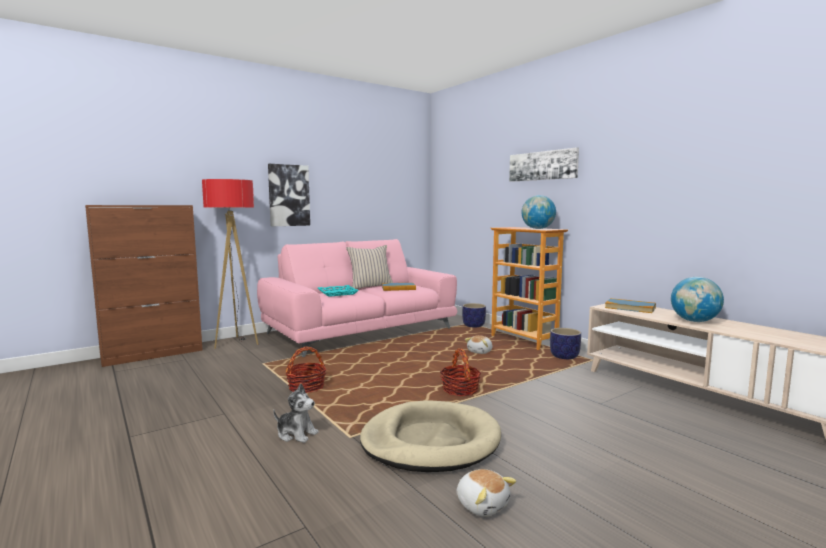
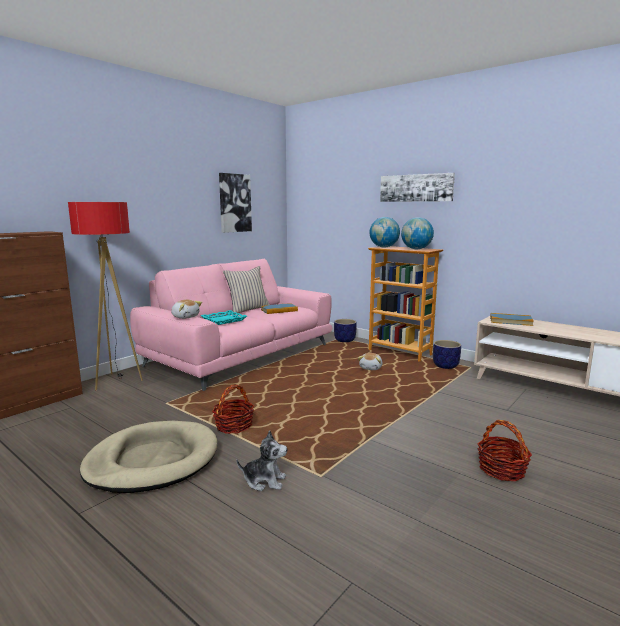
camera: 15 degrees left, 5 degrees up
(289, 195) = (156, 216): picture -> picture (234, 203)
(430, 441) = (397, 469): beige dog bed -> beige dog bed (152, 460)
(460, 390) = (383, 411): basket -> basket (502, 469)
(482, 504) = (488, 526): plush toy -> plush toy (185, 317)
(694, 321) = (572, 332): globe -> globe (384, 247)

